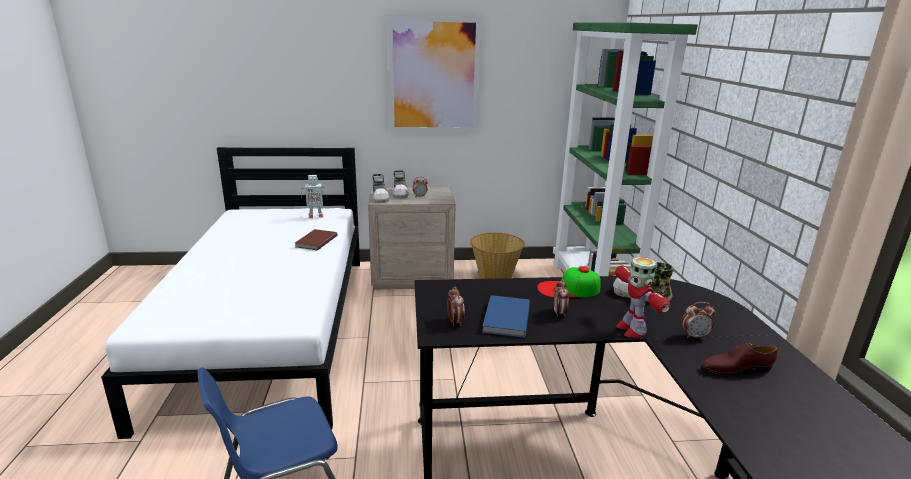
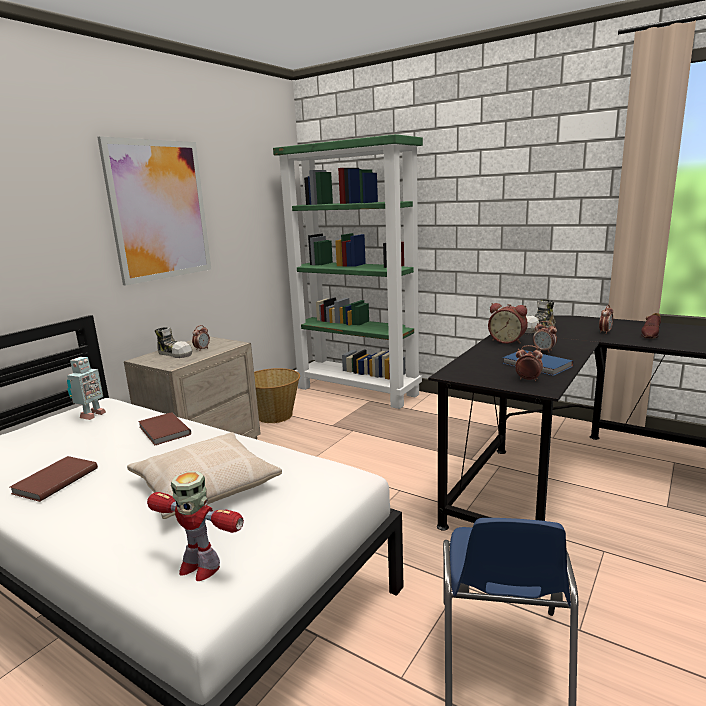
camera: 50 degrees left, 5 degrees down
(234, 242) = (53, 481): none -> brown book
(258, 280) = (205, 485): none -> beige pillow
(381, 197) = (166, 363): shoe -> none
(568, 289) = (507, 341): cap -> alarm clock
(631, 329) = (584, 341): toy robot -> toy robot (199, 567)

